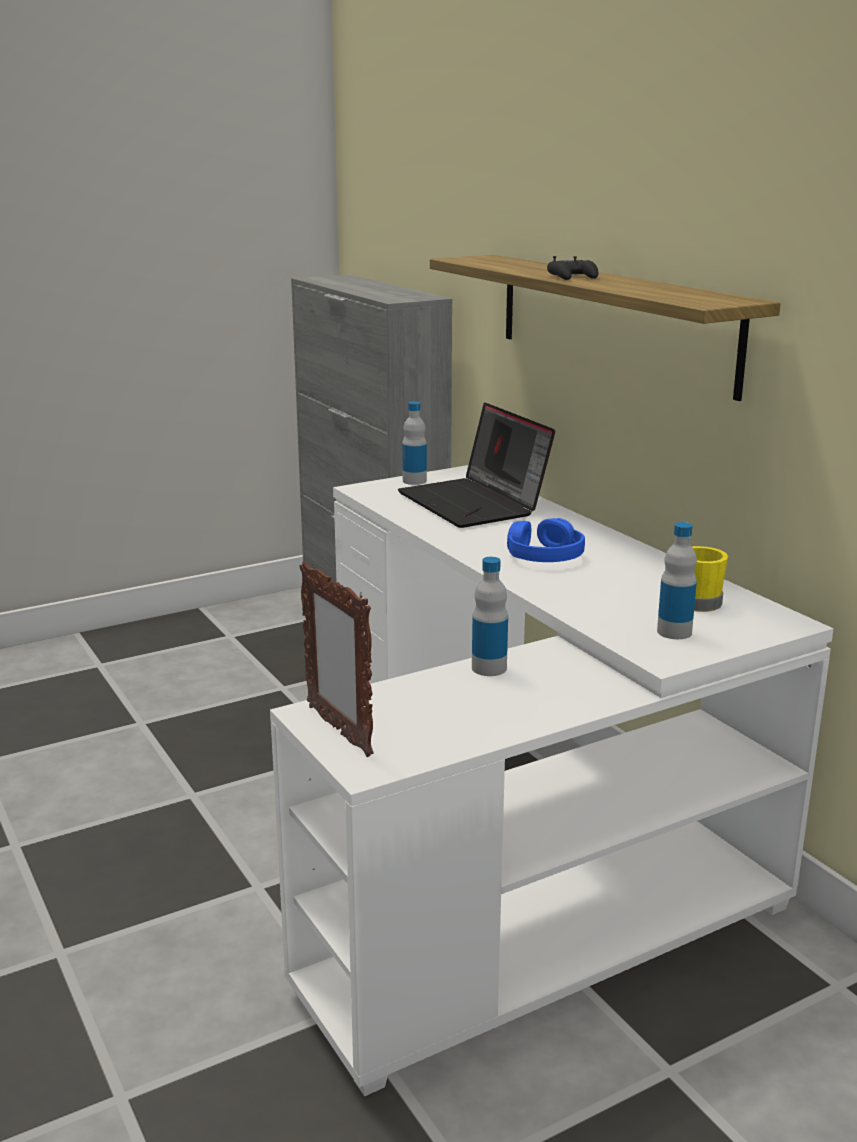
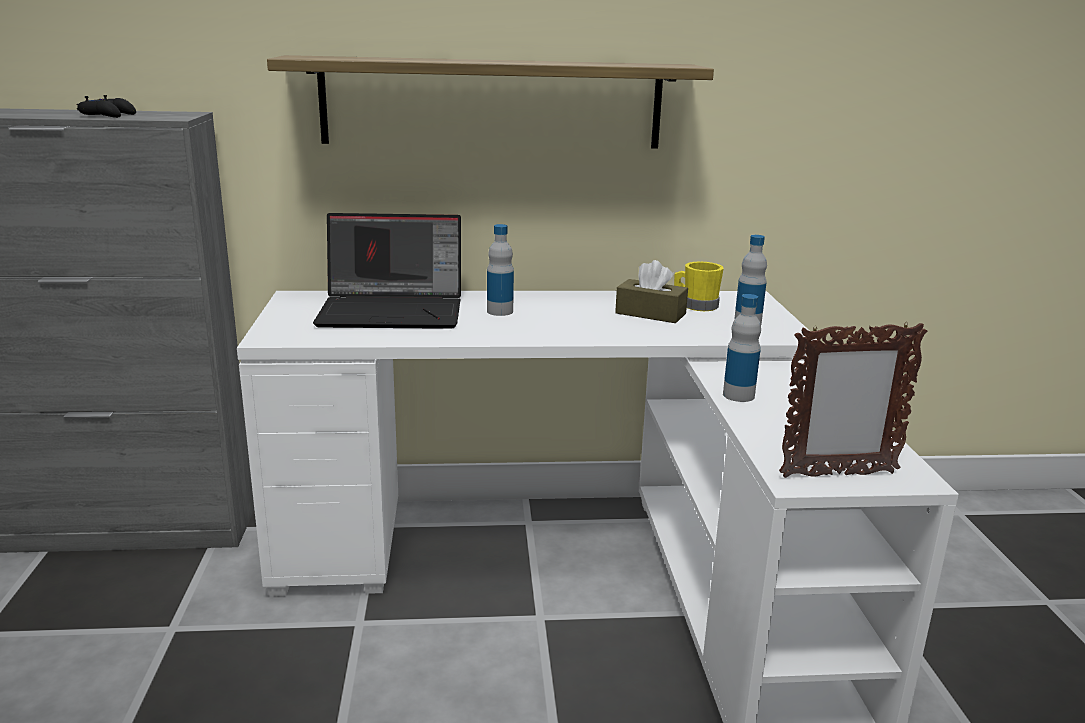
camera: 65 degrees left, 0 degrees up
(414, 481) = (286, 316): bottle -> bottle (500, 311)
(544, 556) = (558, 320): blue headphones -> none
(572, 277) = (493, 61): black game controller -> black game controller (108, 115)
(628, 586) = (650, 313): none -> brown tissue box

